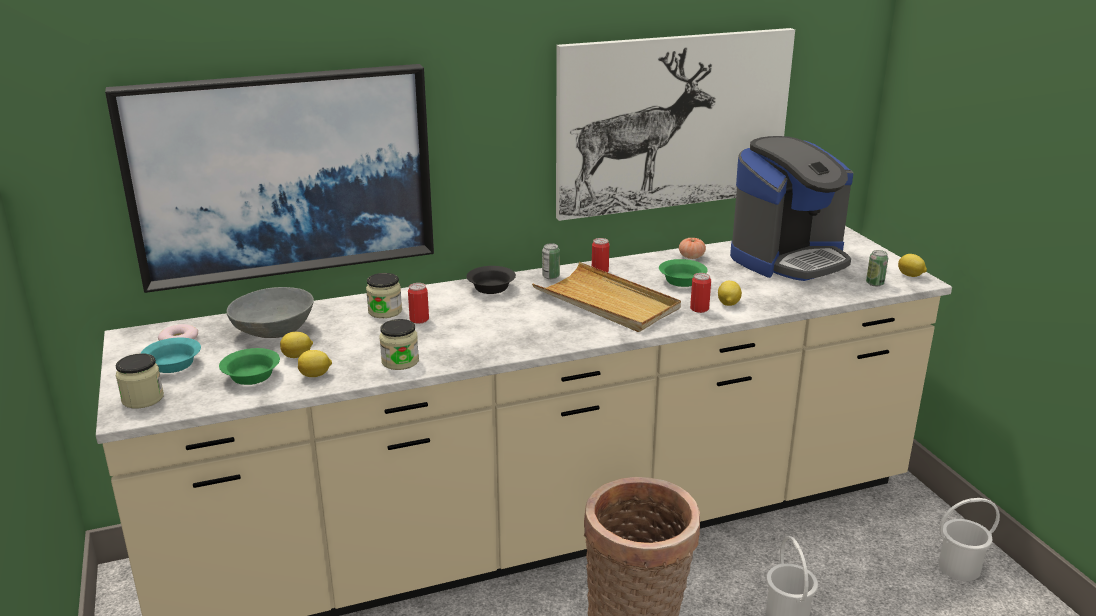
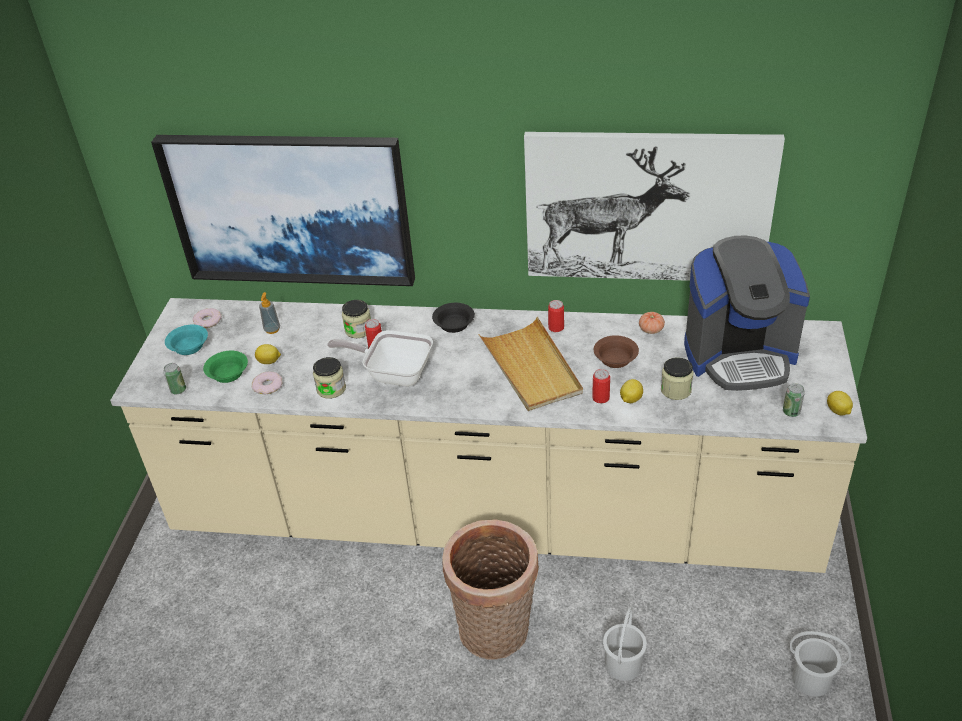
camera: 30 degrees right, 15 degrees up
(143, 398) = (153, 375): jar -> jar (676, 390)
(275, 330) = (272, 329): grey bowl -> soap dispenser
(316, 375) = (268, 385): lemon -> donut
(462, 335) = (393, 373): none -> frying pan
(550, 276) = (511, 323): can -> can (178, 390)
(683, 281) = (616, 359): green bowl -> brown bowl

